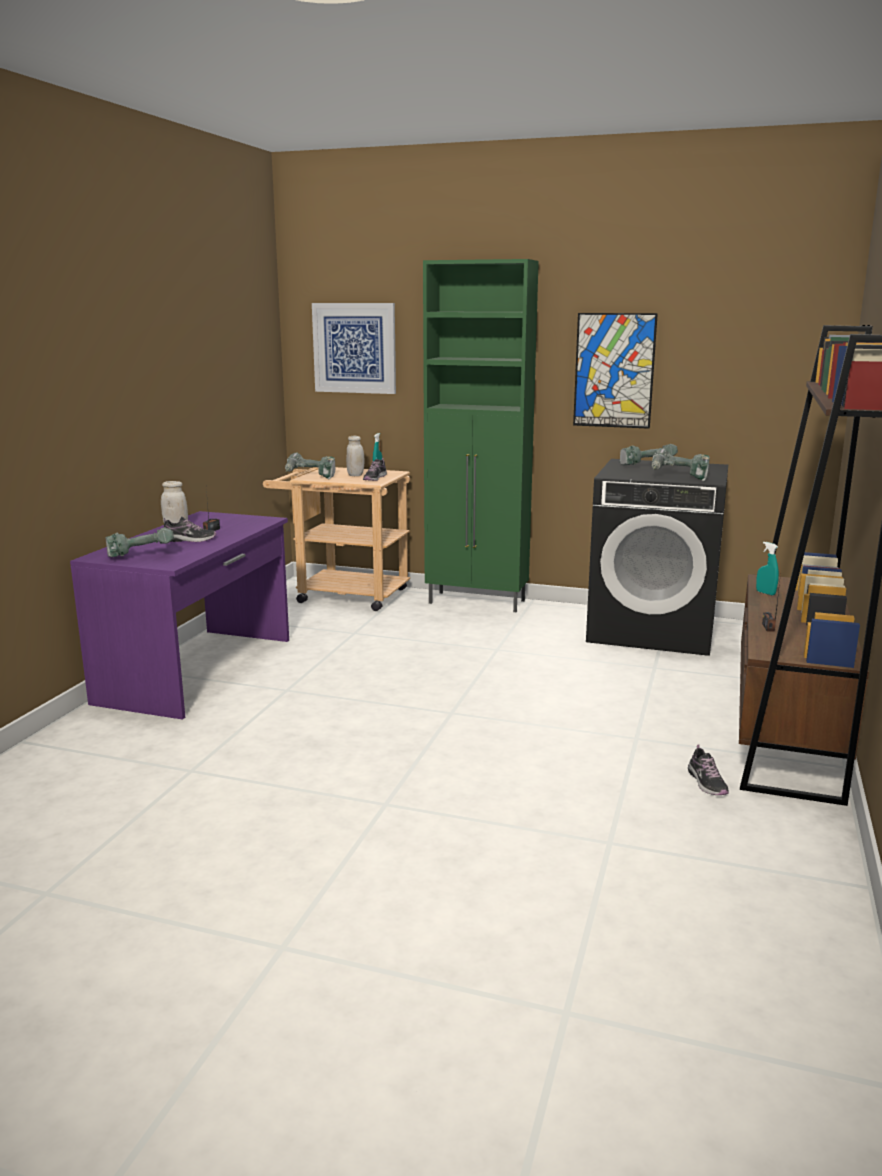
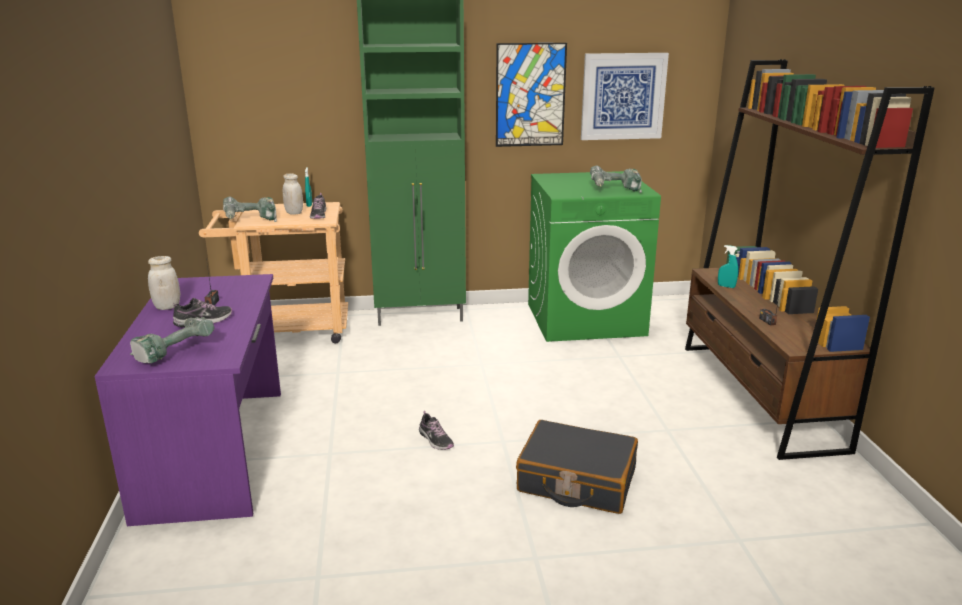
camera: 25 degrees left, 5 degrees up
(354, 348) = (270, 82): picture -> picture (623, 96)
(490, 757) = (576, 481): none -> black suitcase
(646, 465) = (571, 179): power drill -> none
(653, 630) = (586, 319): black washing machine -> green washing machine
(706, 783) = (752, 459): shoe -> shoe (435, 440)

